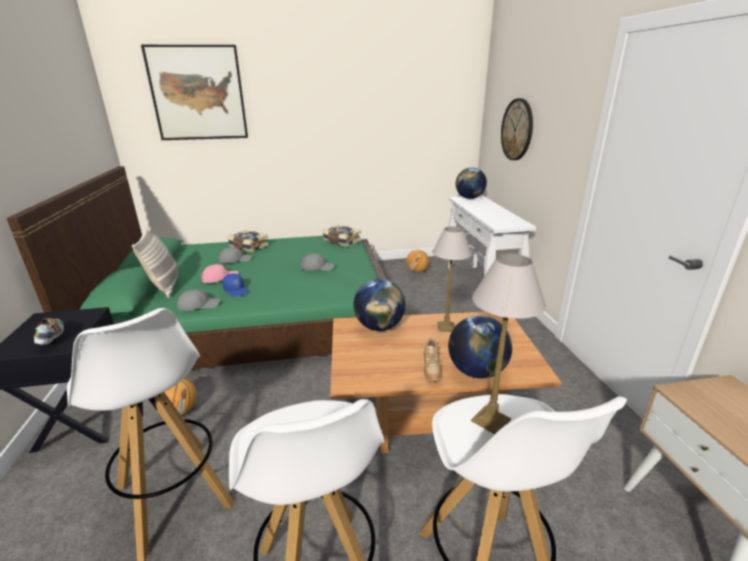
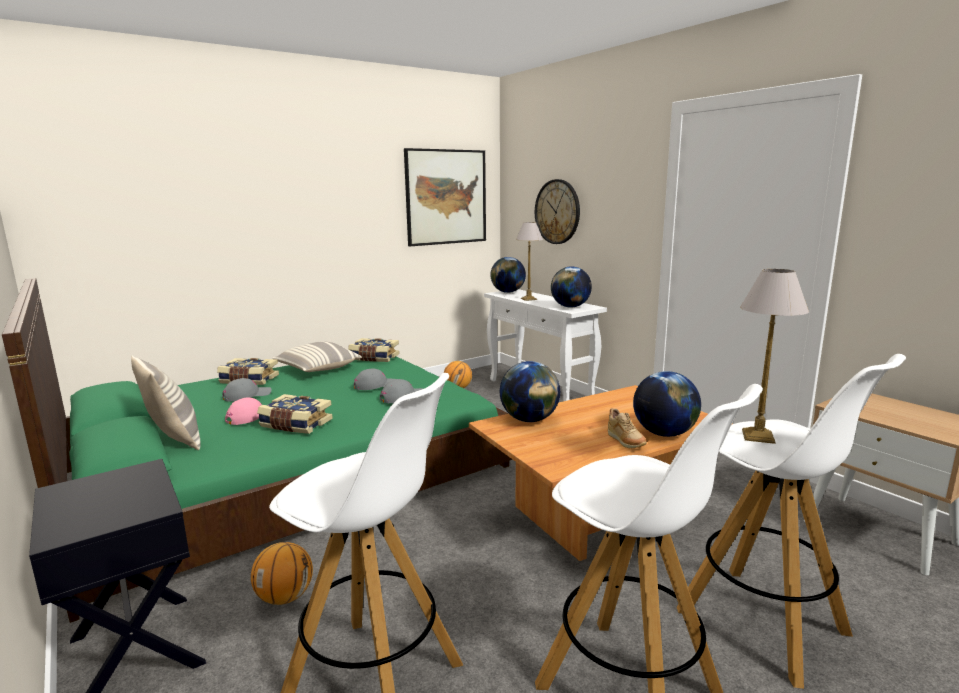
camera: 25 degrees left, 10 degrees down
(52, 338) = (124, 505): shoe -> none
(198, 93) = (154, 173): picture -> picture (446, 197)
(199, 304) = (258, 448): grey cap -> grey cap (402, 397)
(236, 290) = (295, 425): blue cap -> book
(296, 245) = (317, 369): none -> pillow
(446, 327) = (596, 407): table lamp -> table lamp (529, 299)
(502, 221) = (570, 307): none -> globe

